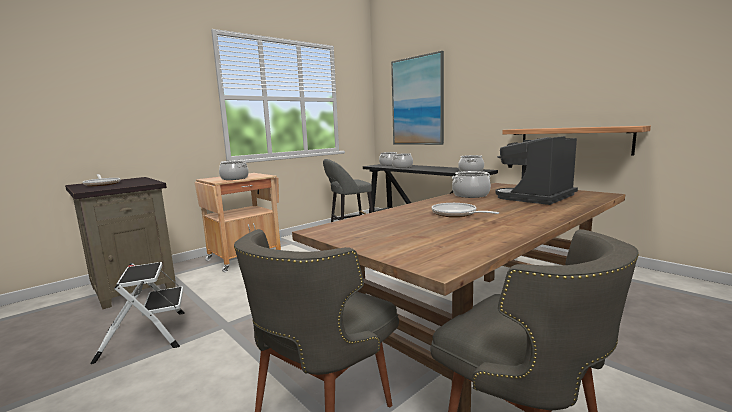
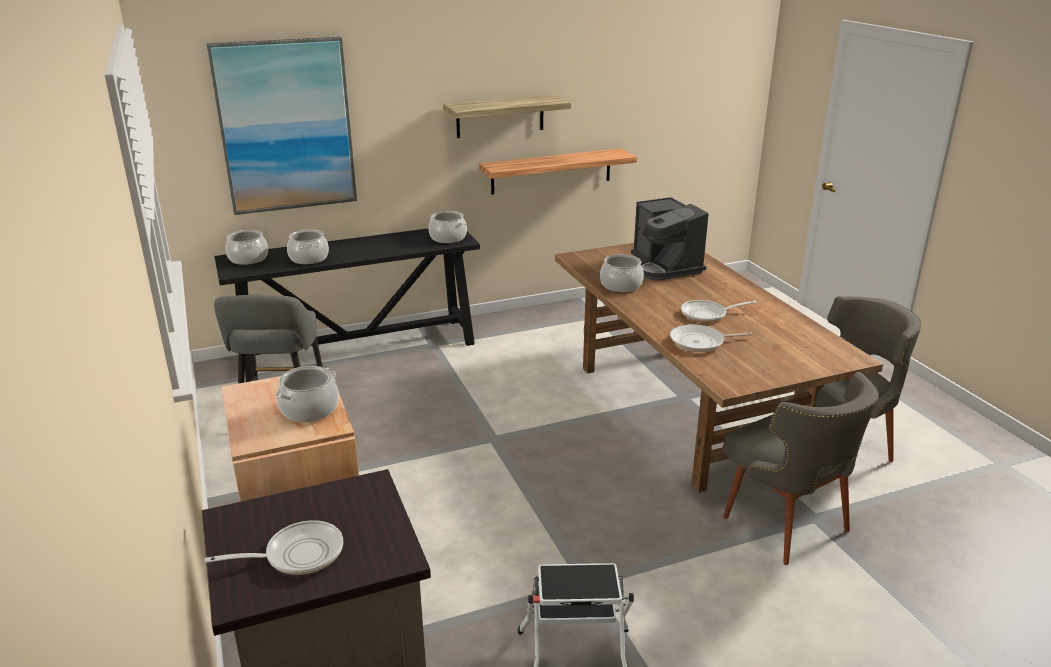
camera: 70 degrees left, 15 degrees up
(395, 217) = (700, 342): none -> frying pan
(533, 95) = (500, 116): none -> shelf

